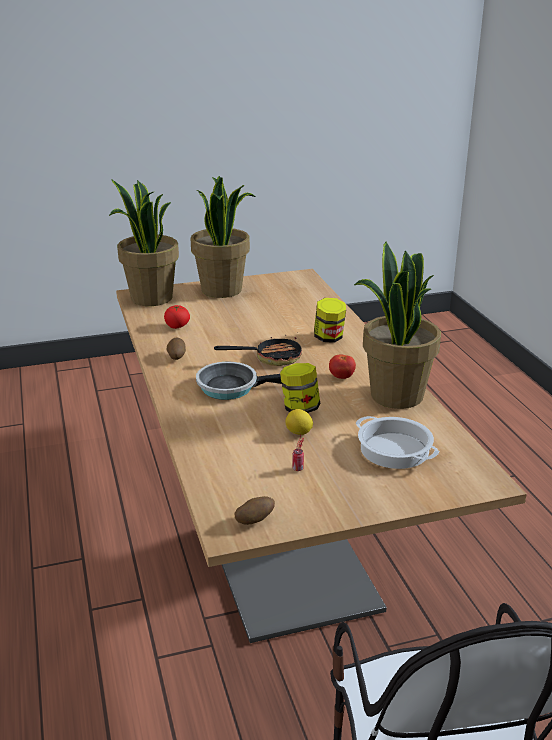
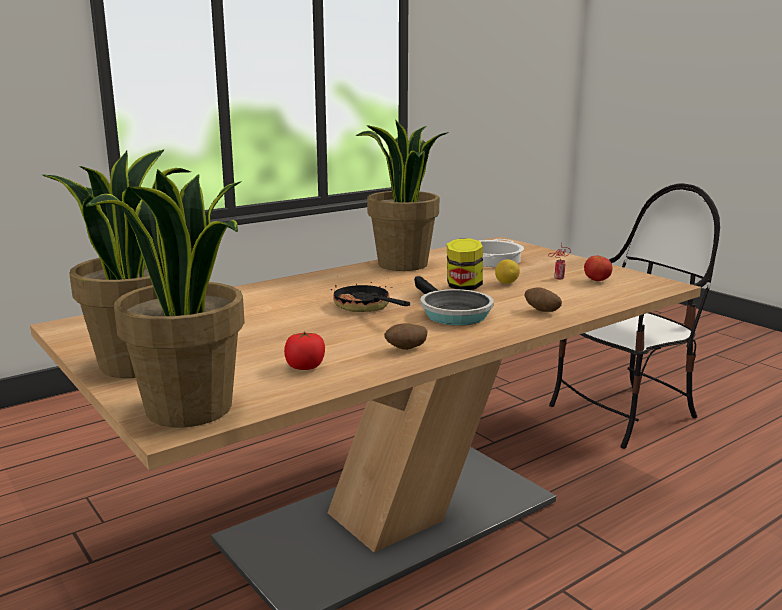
camera: 110 degrees left, 10 degrees down
(254, 520) = (642, 281): potato -> potato (541, 311)
(329, 338) = (292, 293): jar -> none
(341, 377) = (384, 281): tomato -> tomato (597, 280)

